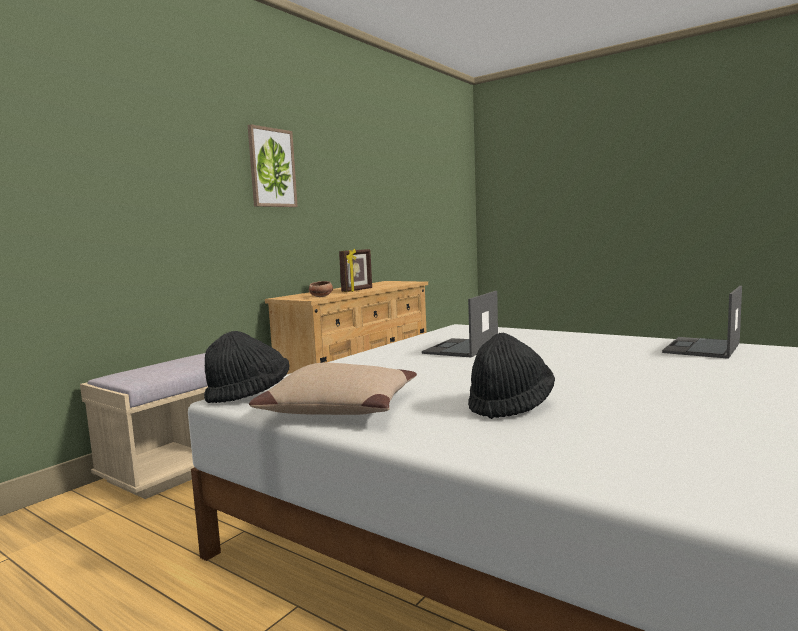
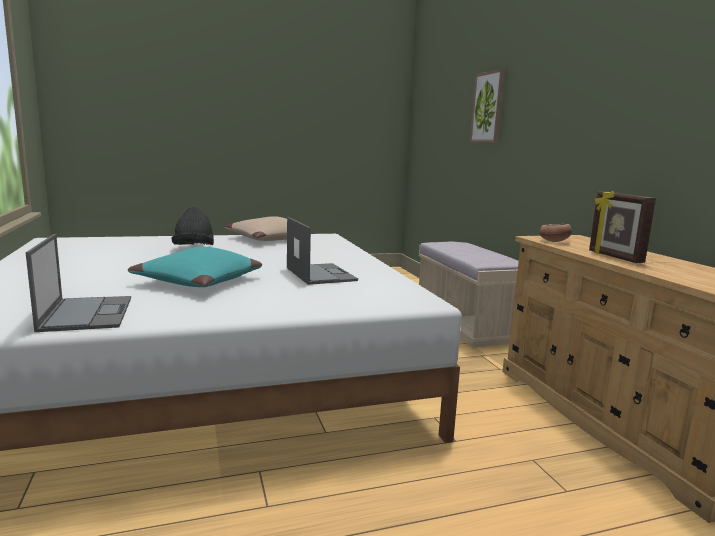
camera: 125 degrees right, 5 degrees up
(249, 395) = (324, 236): black hat -> none
(272, 168) = (627, 75): picture -> picture (488, 107)
(583, 357) = (200, 281): none -> turquoise pillow

